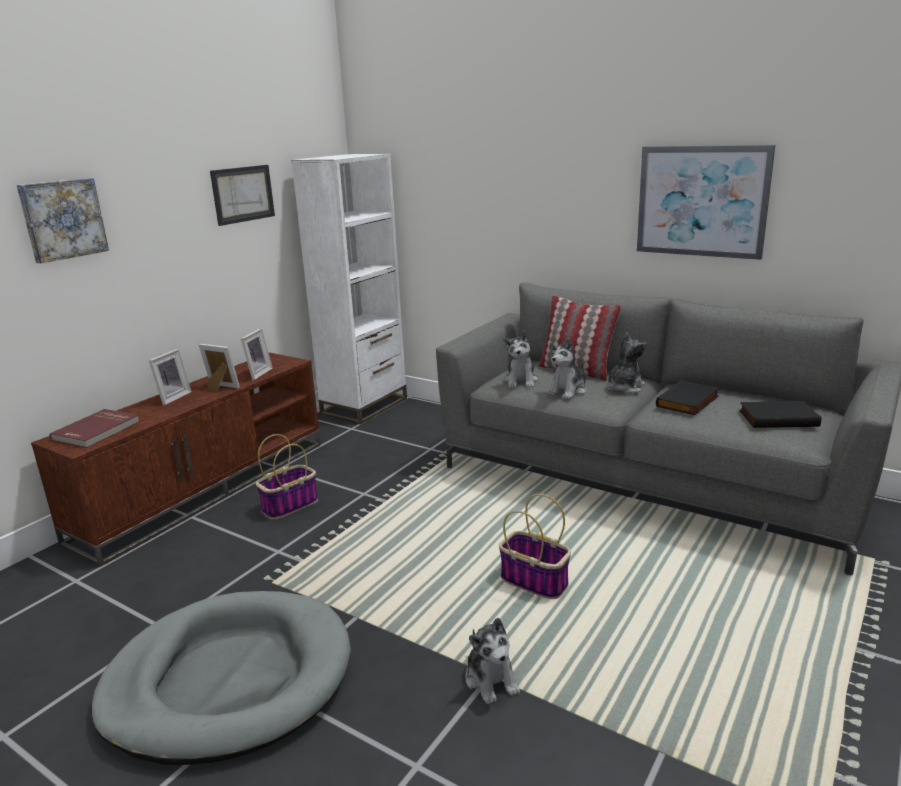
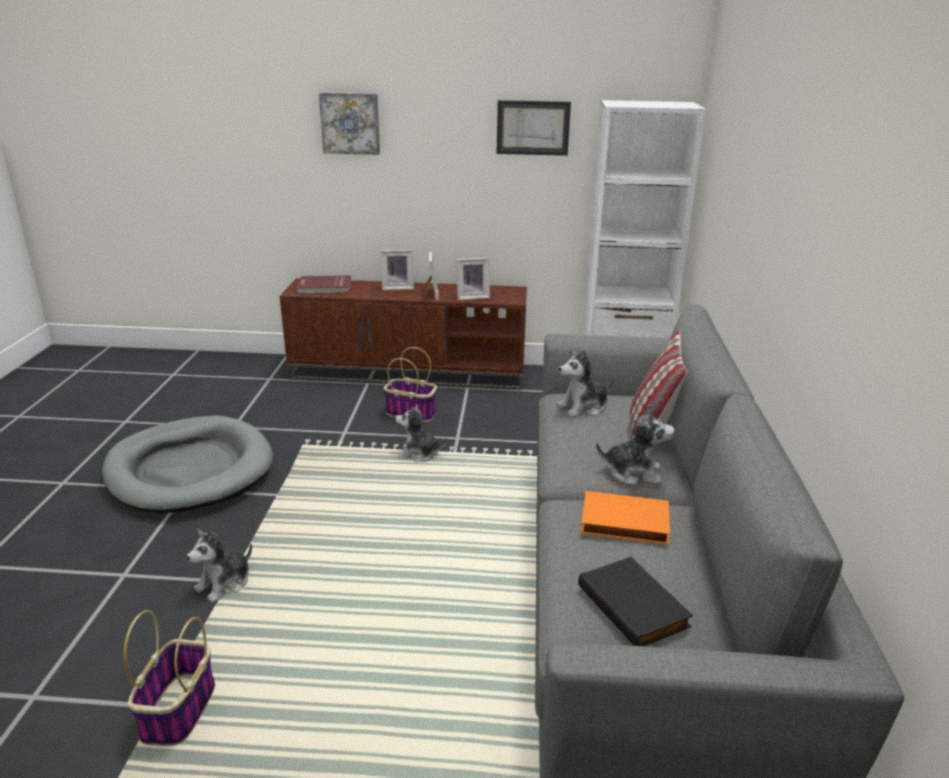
camera: 60 degrees right, 5 degrees up
(535, 581) = (374, 572): basket -> basket (179, 711)
(568, 391) = (581, 439): plush toy -> plush toy (419, 454)
(688, 402) = (624, 523): black book -> orange book
(701, 201) = (834, 267): picture -> none

